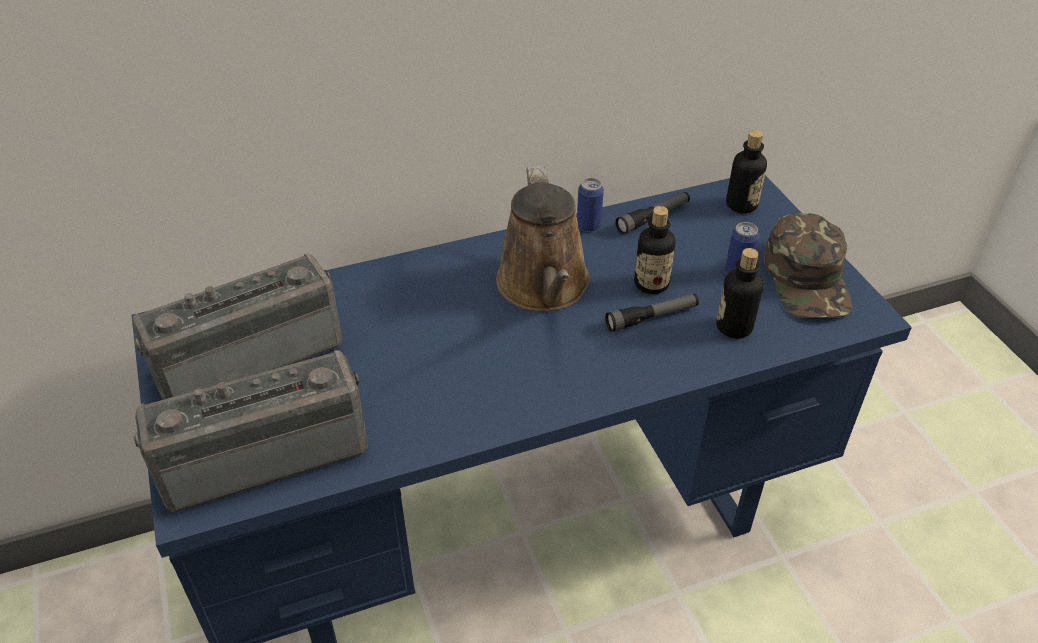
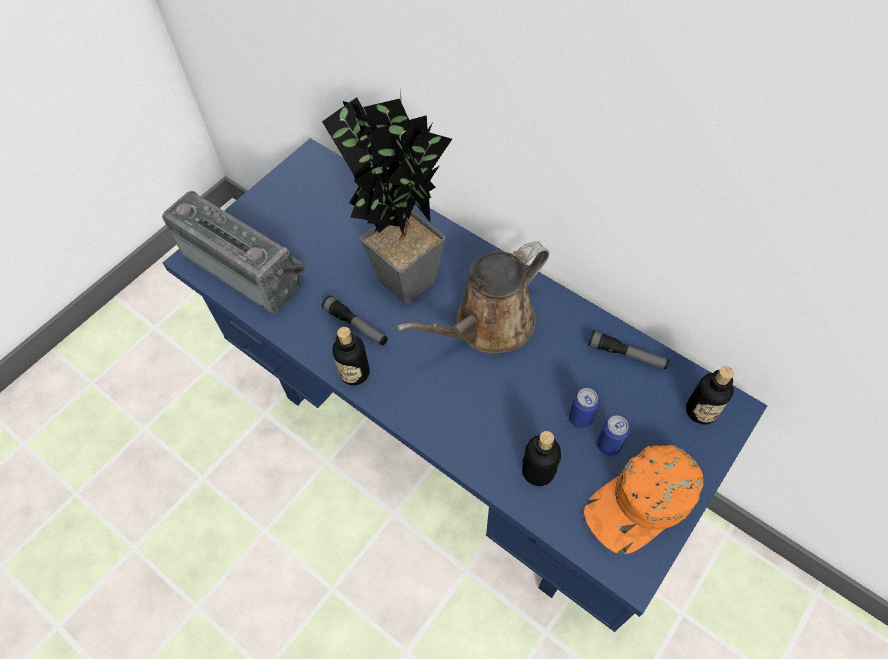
camera: 60 degrees right, 15 degrees up
(248, 356) = (313, 210): radio -> none
(418, 318) = (405, 272): none -> potted plant
(588, 225) = (580, 316): can -> can (580, 418)
(651, 284) = (545, 391): bottle -> bottle (354, 373)
(652, 317) = (507, 409): flashlight -> flashlight (356, 325)
(808, 278) = (642, 503): green cap -> orange cap

